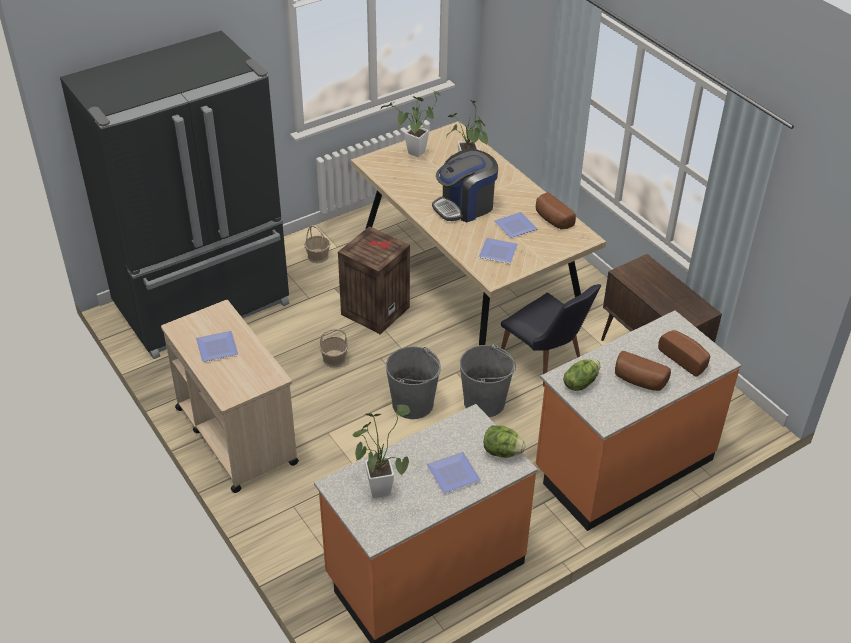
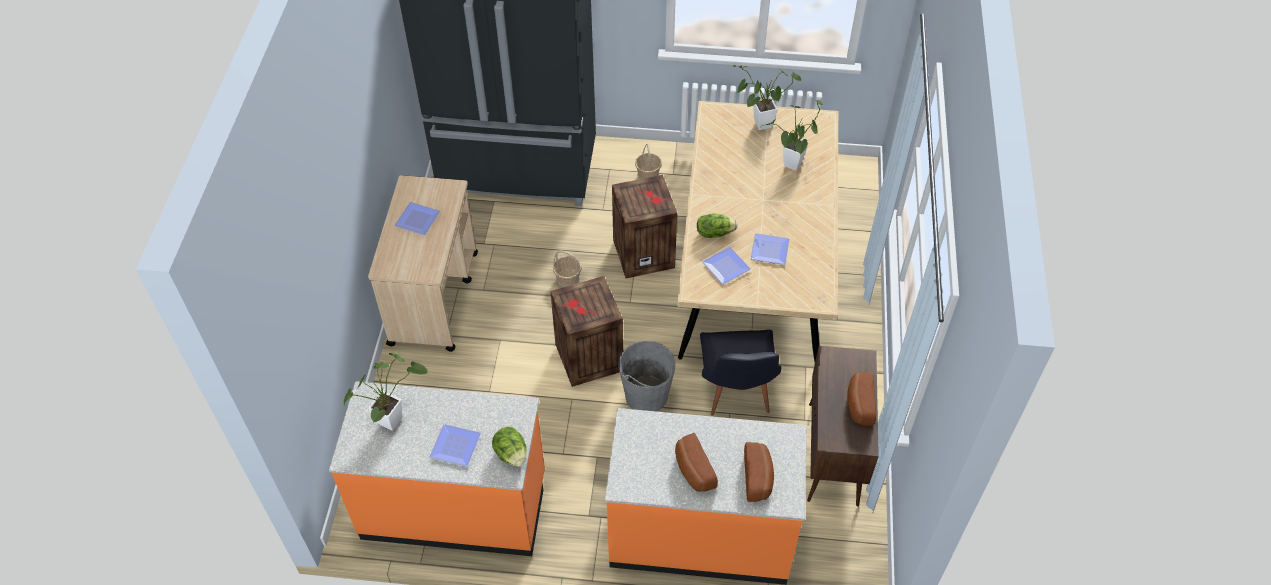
camera: 40 degrees right, 10 degrees up
(413, 404) = (588, 358): grey bucket -> crate
(465, 206) = (747, 204): coffee machine -> none
(552, 220) = (811, 263): bread -> bread (858, 404)
(580, 383) = (641, 437): lettuce -> lettuce (714, 232)

